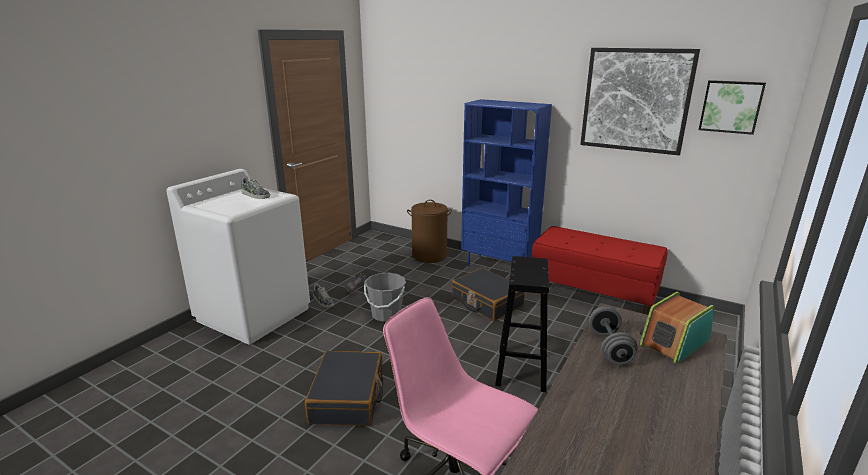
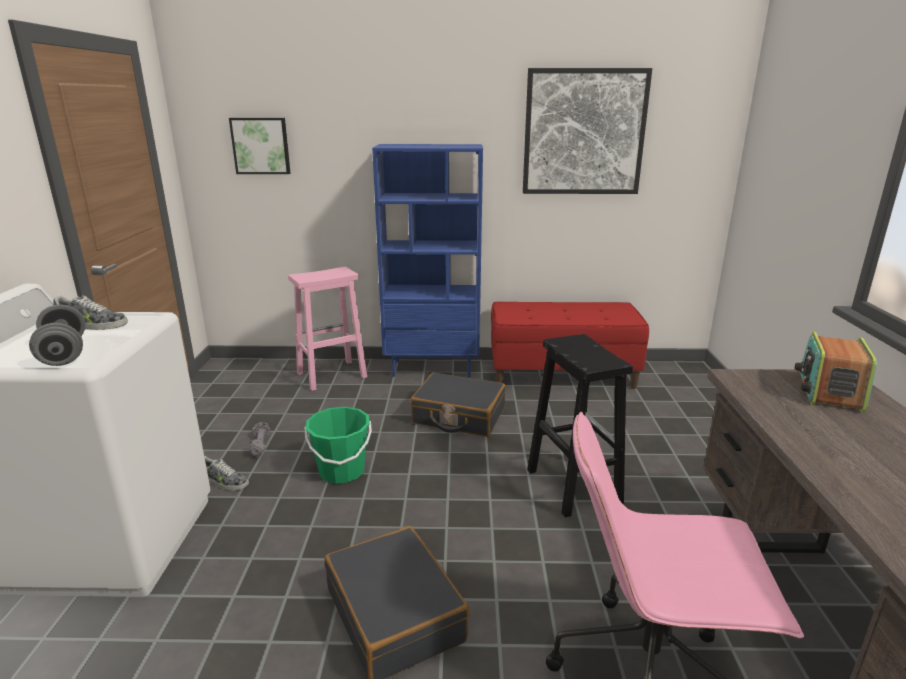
camera: 30 degrees left, 0 degrees up
(386, 314) = (342, 471): grey bucket -> green bucket
(429, 256) = (330, 375): brown laundry basket -> pink stool
(609, 348) = (791, 416): grey dumbbell -> grey dumbbell (64, 353)
(730, 106) = (684, 133): picture -> picture (261, 146)

